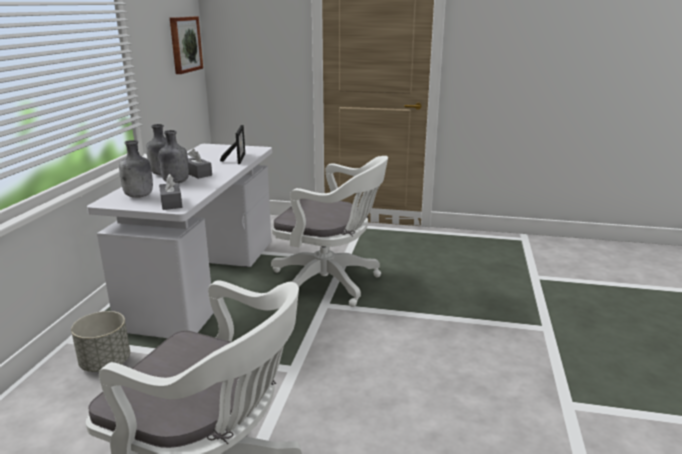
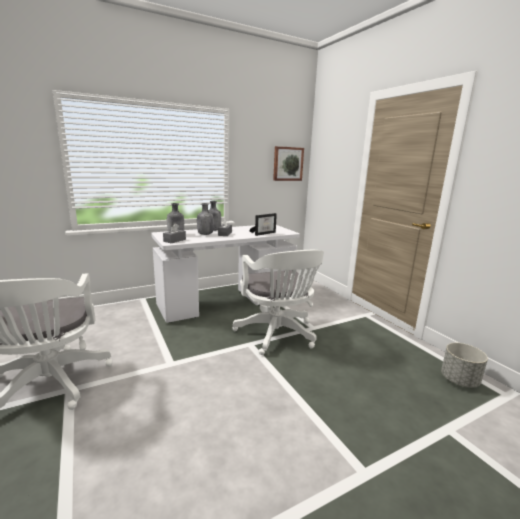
camera: 50 degrees right, 5 degrees down
(105, 363) = (132, 313): grey planter -> grey planter (459, 380)

